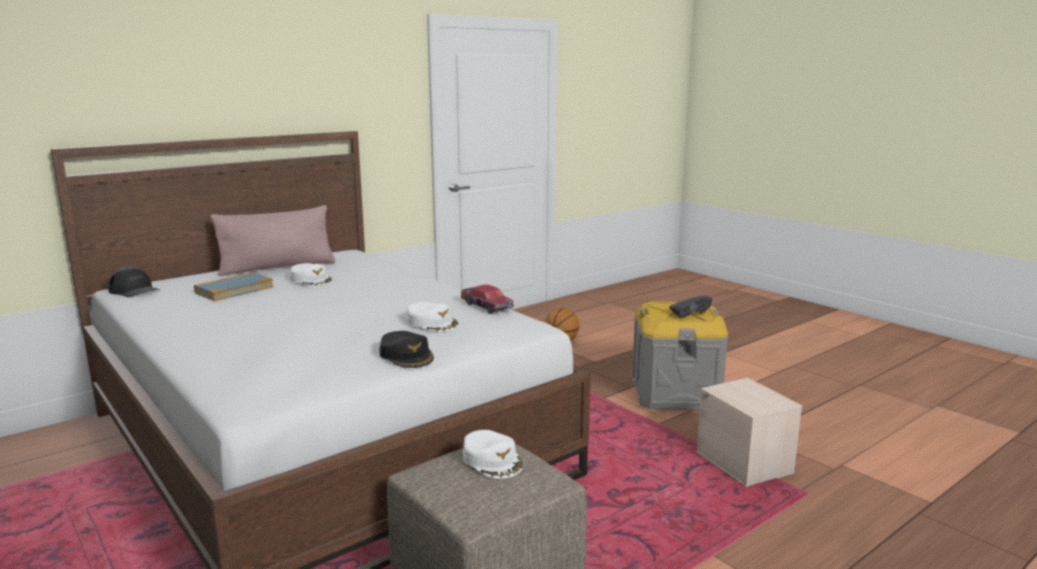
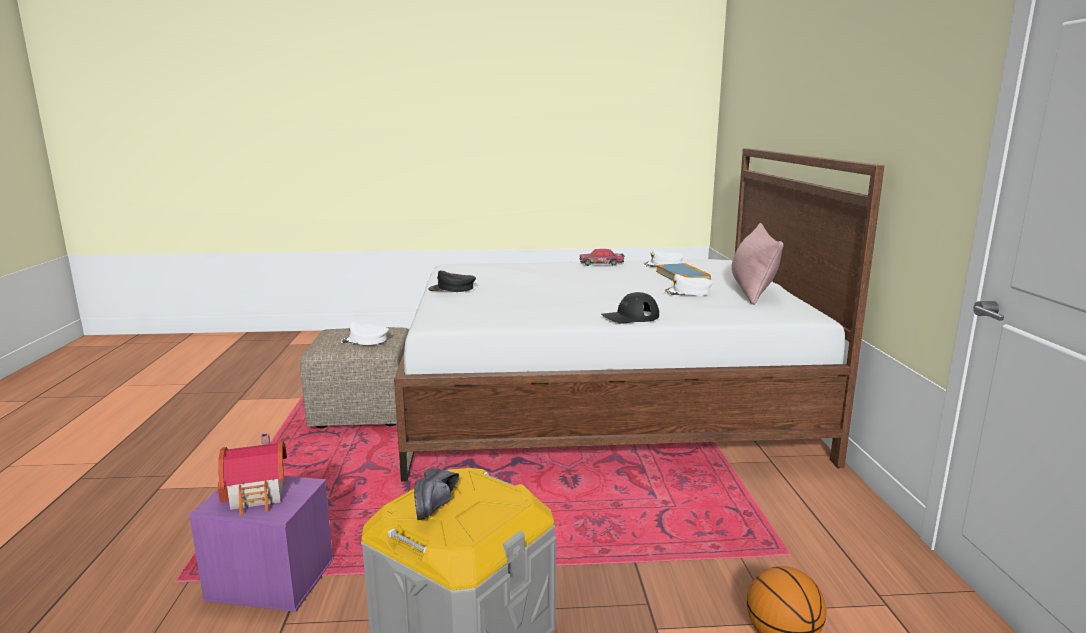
camera: 125 degrees right, 0 degrees up
(134, 290) = (712, 262): black cap -> black cap (630, 317)
(432, 323) = (502, 301): white cap -> white cap (663, 265)
(486, 306) = (513, 320): toy car -> toy car (601, 264)
(745, 463) = (269, 580): beige storage box -> purple storage box
(751, 396) = (259, 496): none -> toy house

